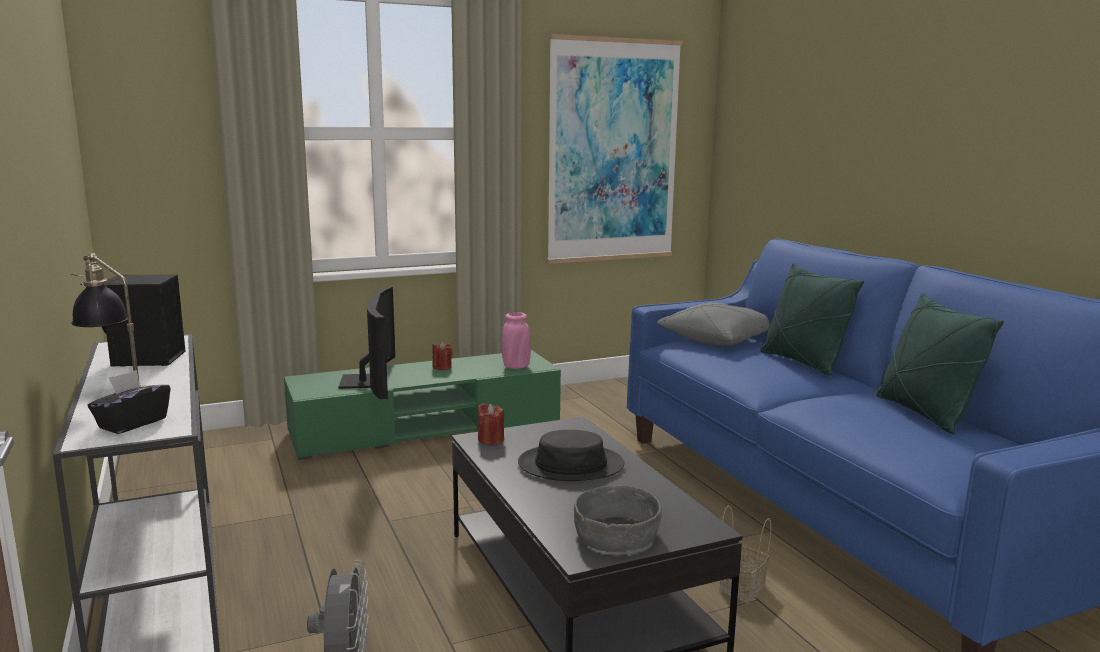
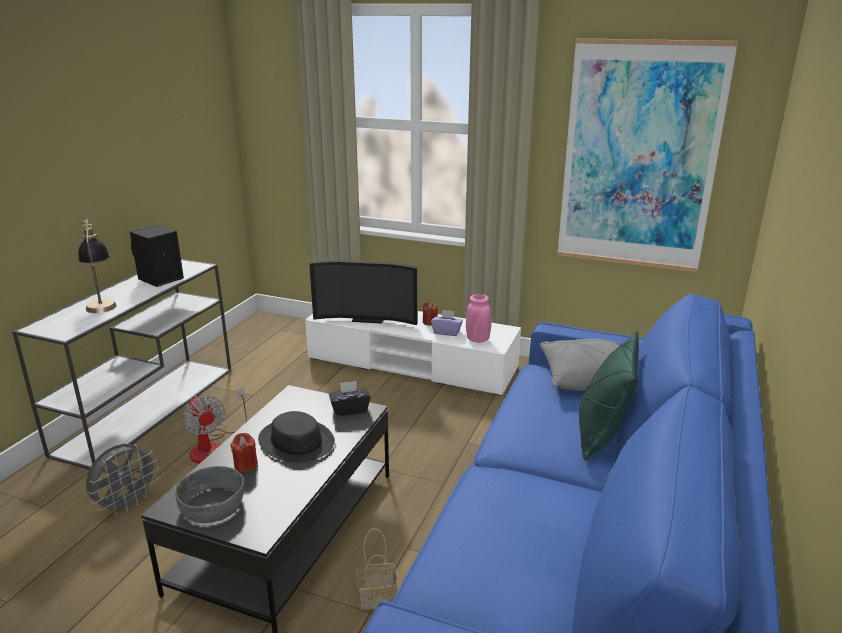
camera: 45 degrees right, 10 degrees up
(132, 423) = (66, 323): black tissue box -> black tissue box (349, 409)
(345, 573) = (214, 447): none -> fan
(369, 381) = (368, 318): television -> television turned 60 degrees clockwise
(426, 427) = (412, 364): green tv stand -> white tv stand
(475, 369) = (446, 332): none -> purple tissue box
(491, 440) = (298, 399): red candle -> red candle (245, 465)
(924, 414) = (563, 543): green pillow -> none

